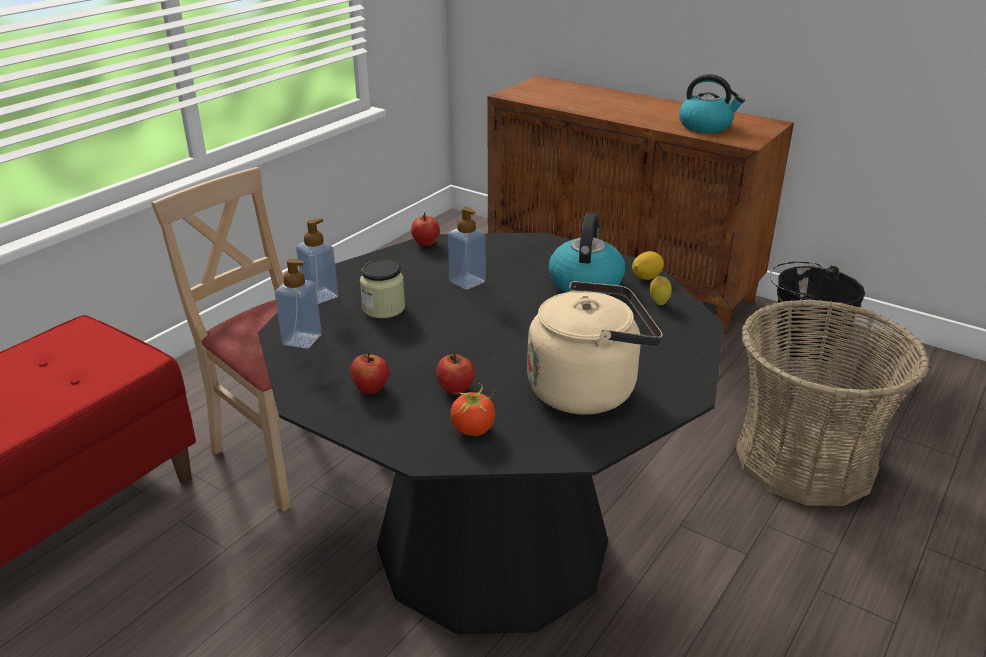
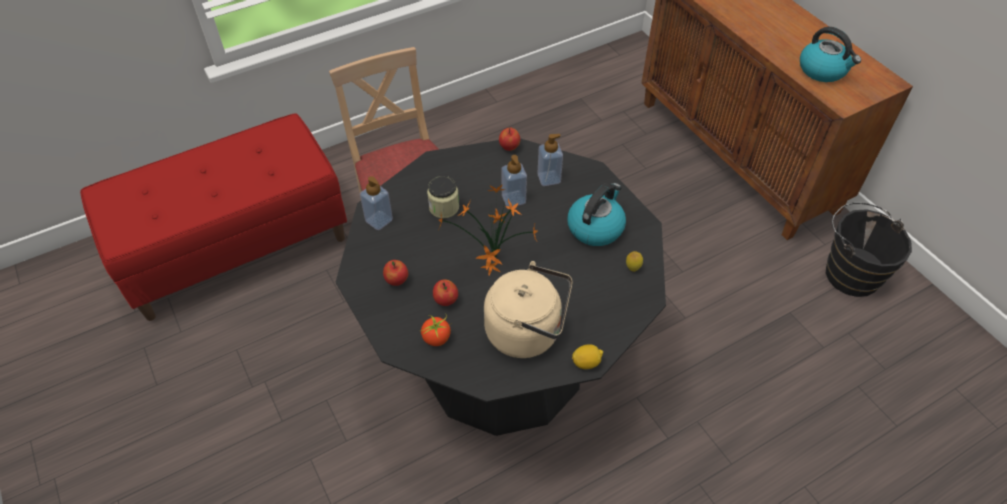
camera: 25 degrees right, 20 degrees up
(320, 296) = (410, 181): soap dispenser -> soap dispenser (549, 178)
(487, 339) = (493, 261): none -> potted plant
(646, 277) = (644, 237): lemon -> lemon (586, 363)
(805, 460) = (767, 381): basket -> none

